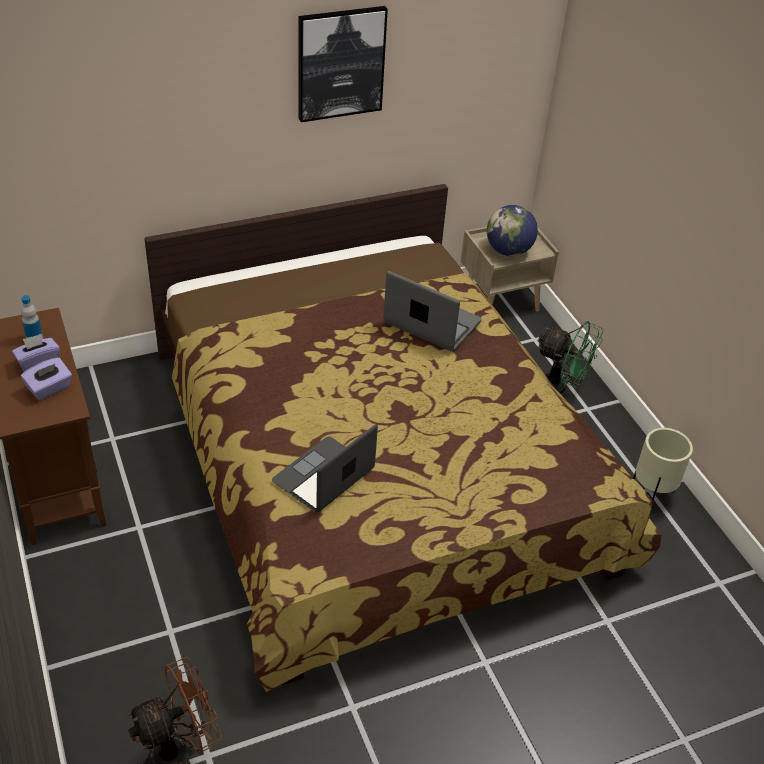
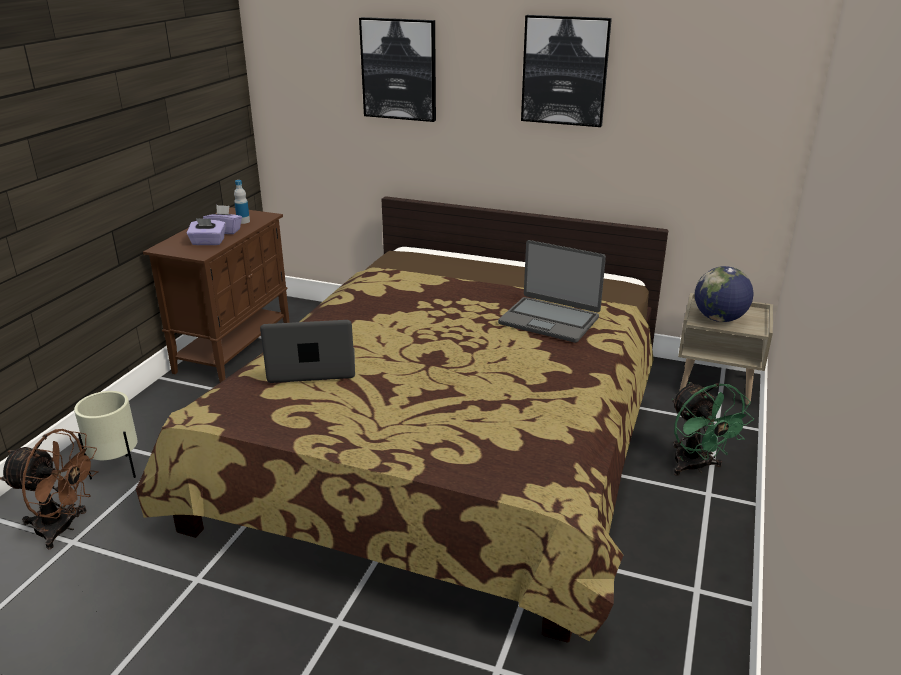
camera: 45 degrees right, 15 degrees down
(150, 98) = (399, 69): none -> picture
(431, 323) = (549, 320): laptop -> laptop turned 135 degrees clockwise
(651, 495) = (693, 596): beige planter -> beige planter (118, 471)

